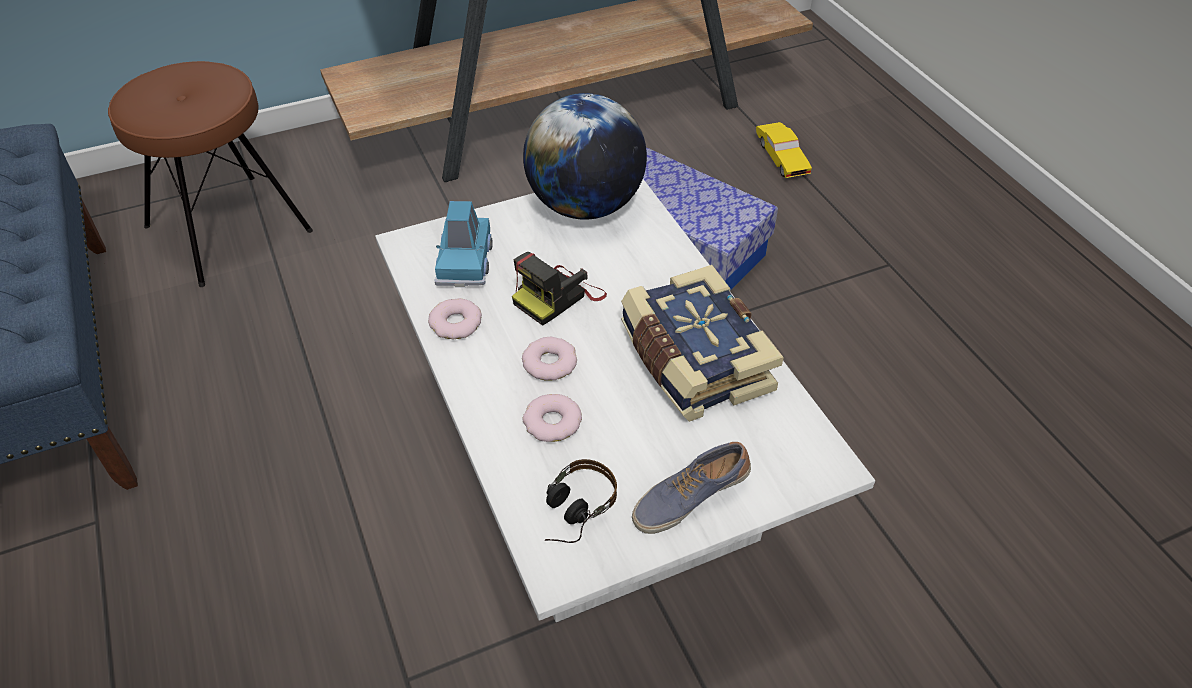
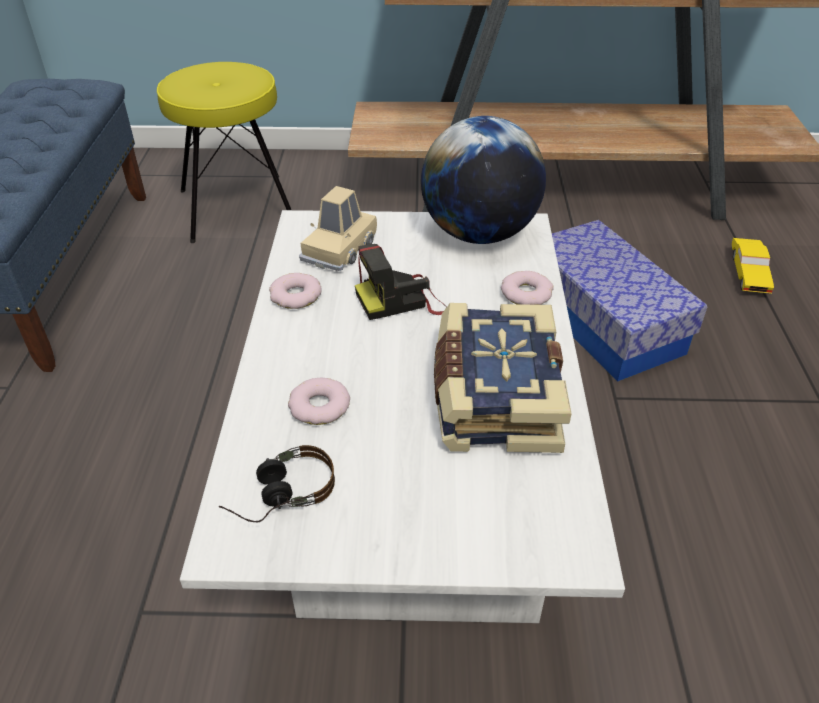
camera: 25 degrees right, 5 degrees down
(228, 229) = (236, 208): brown stool -> yellow stool
(465, 261) = (340, 249): blue toy car -> beige toy car
(549, 363) = (354, 354): donut -> donut (526, 293)
(689, 497) = (403, 526): shoe -> none

